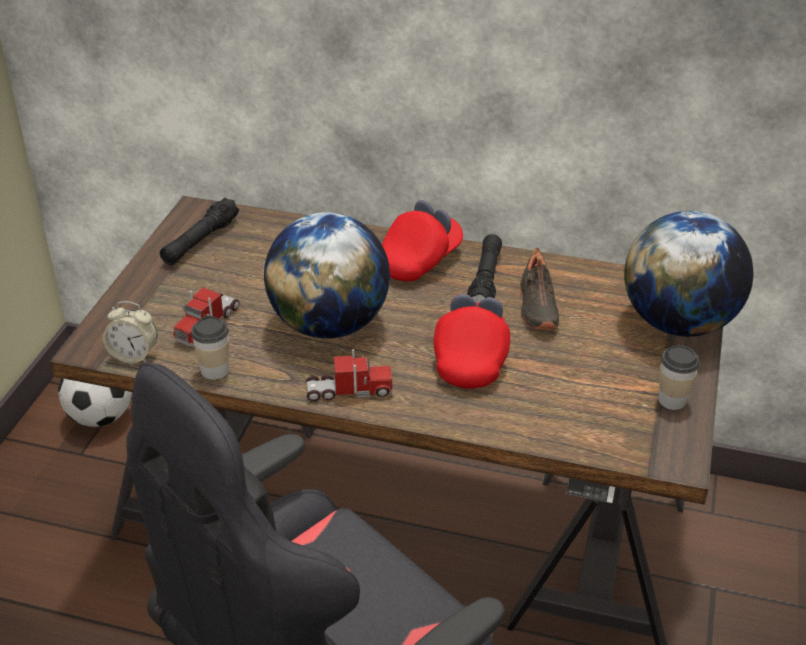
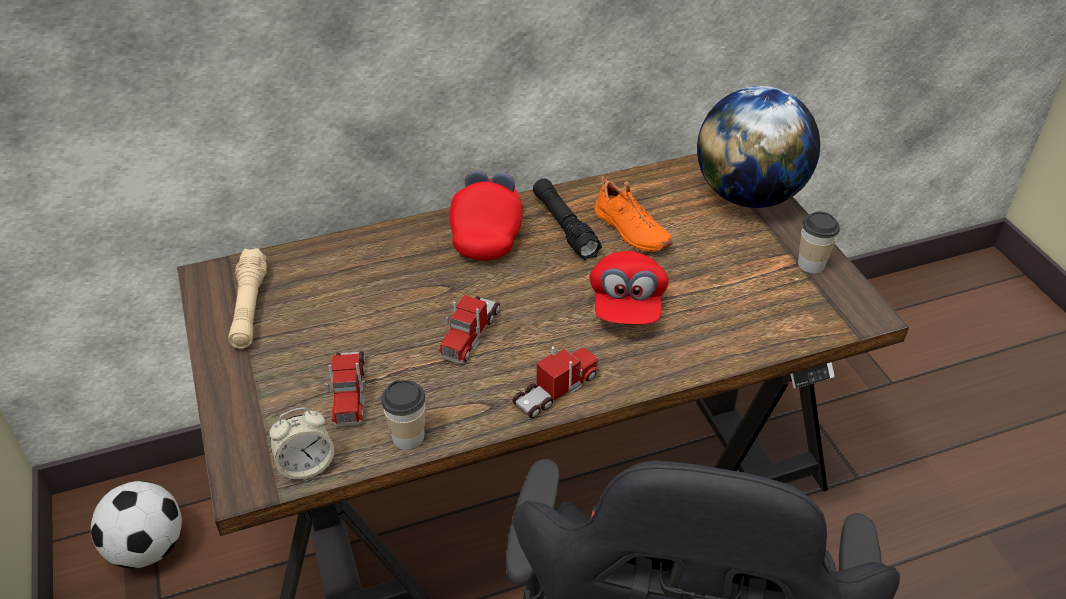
camera: 35 degrees left, 5 degrees up
(200, 241) = (249, 307): black flashlight -> beige flashlight
(329, 324) = (470, 334): globe -> toy truck
(471, 358) = (626, 305): red cap -> red cap turned 150 degrees counterclockwise
(536, 307) = (629, 232): black shoe -> orange shoe

